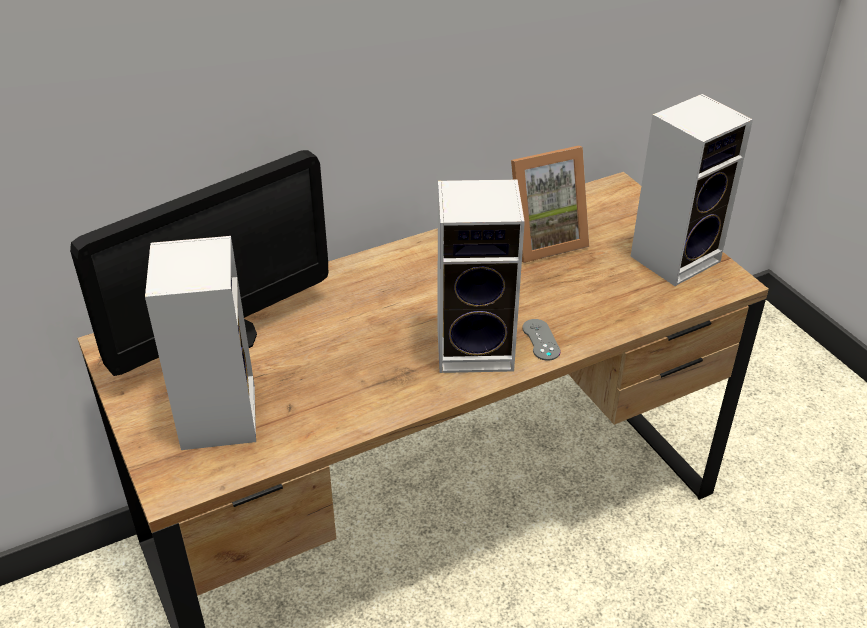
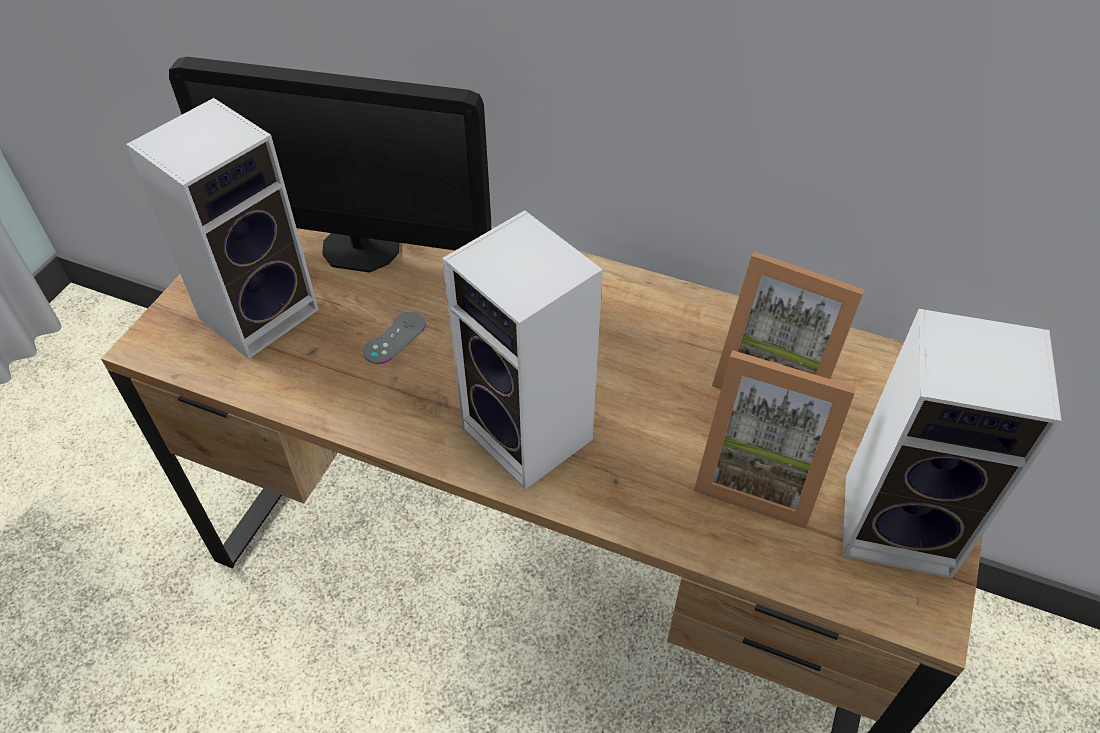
camera: 50 degrees right, 10 degrees up
(541, 340) = (600, 482): grey game controller -> grey game controller (394, 338)
(598, 282) = (759, 473): none -> picture frame

